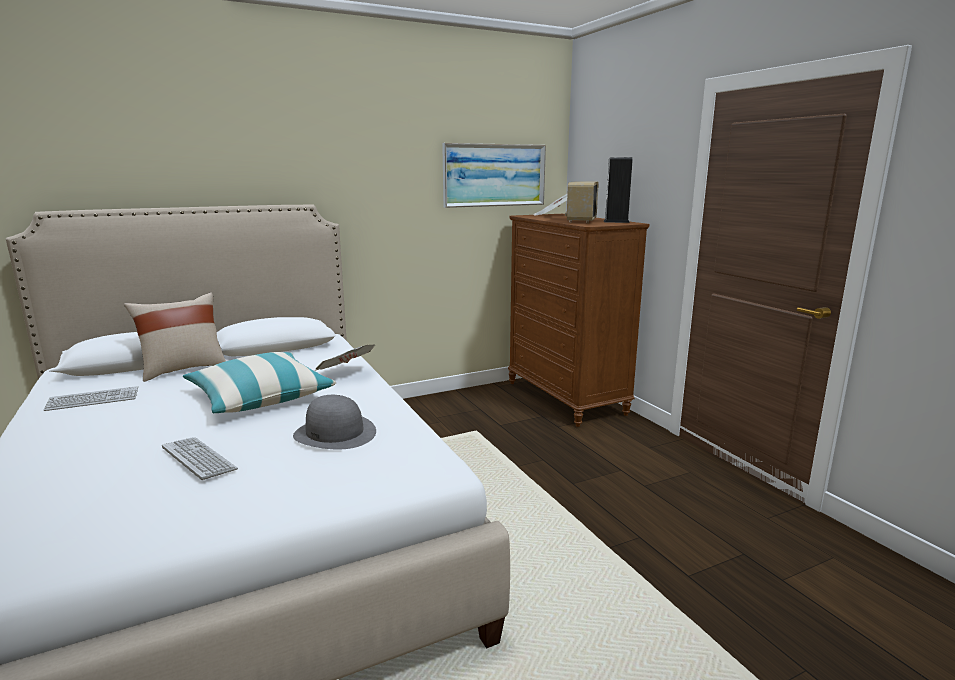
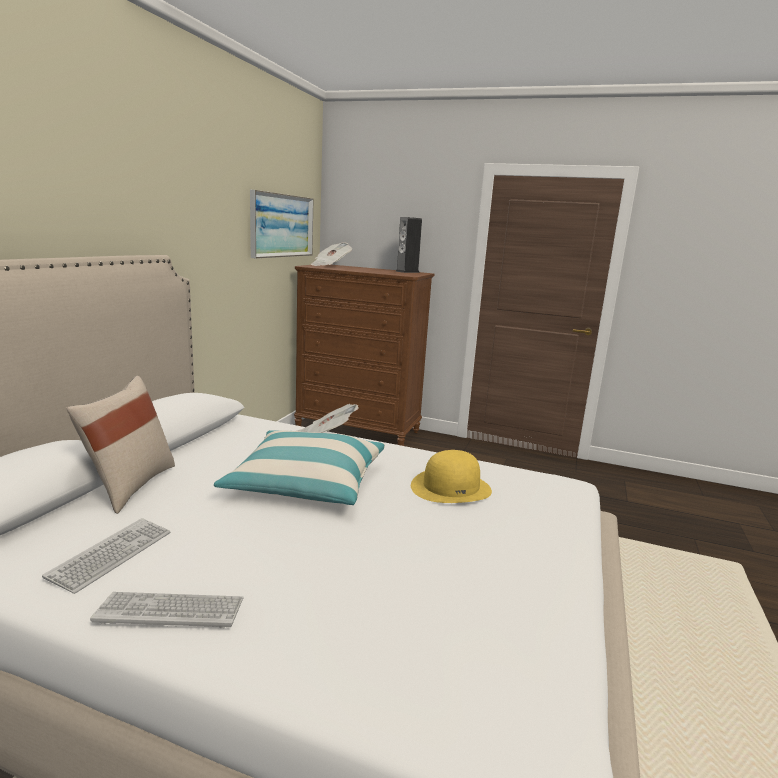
camera: 45 degrees left, 0 degrees up
(199, 459) = (420, 549): keyboard -> keyboard (170, 611)
(335, 433) = (451, 487): grey hat -> yellow hat
(581, 221) = (382, 271): radio -> none

